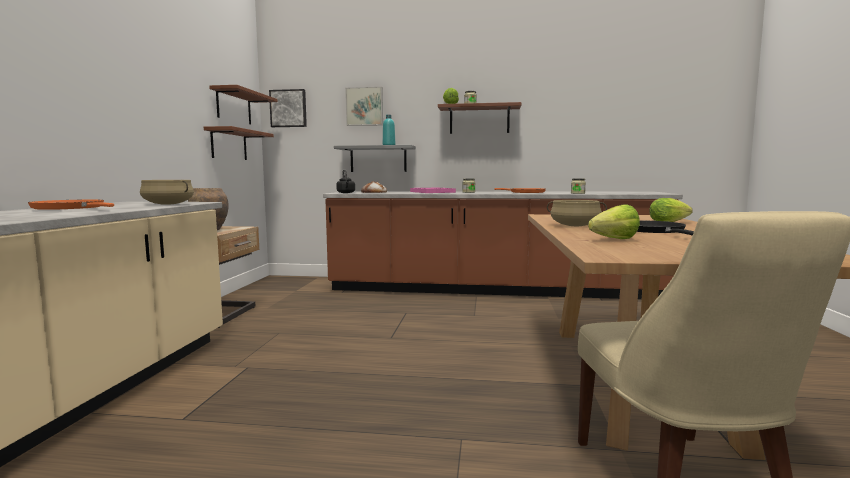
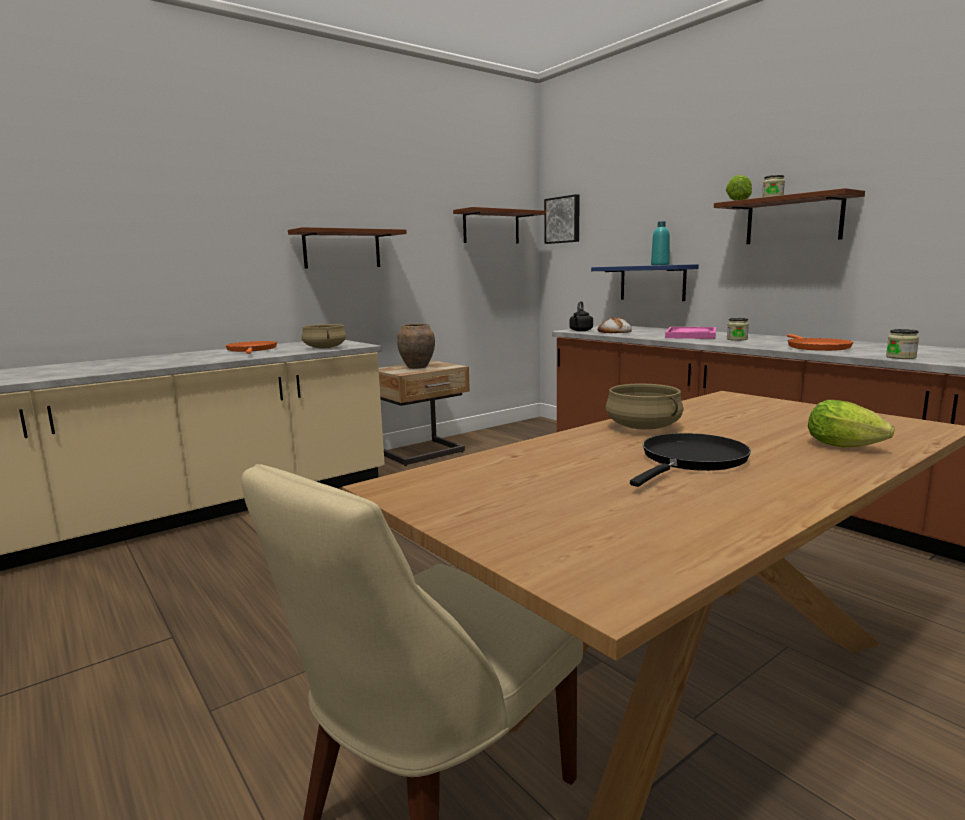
camera: 45 degrees right, 5 degrees up
(229, 144) = (480, 271): brown shelf -> brown shelf (342, 249)
(364, 106) = (640, 211): picture -> none
(378, 159) = (652, 283): grey shelf -> blue shelf
(609, 240) = (535, 462): lettuce -> none

